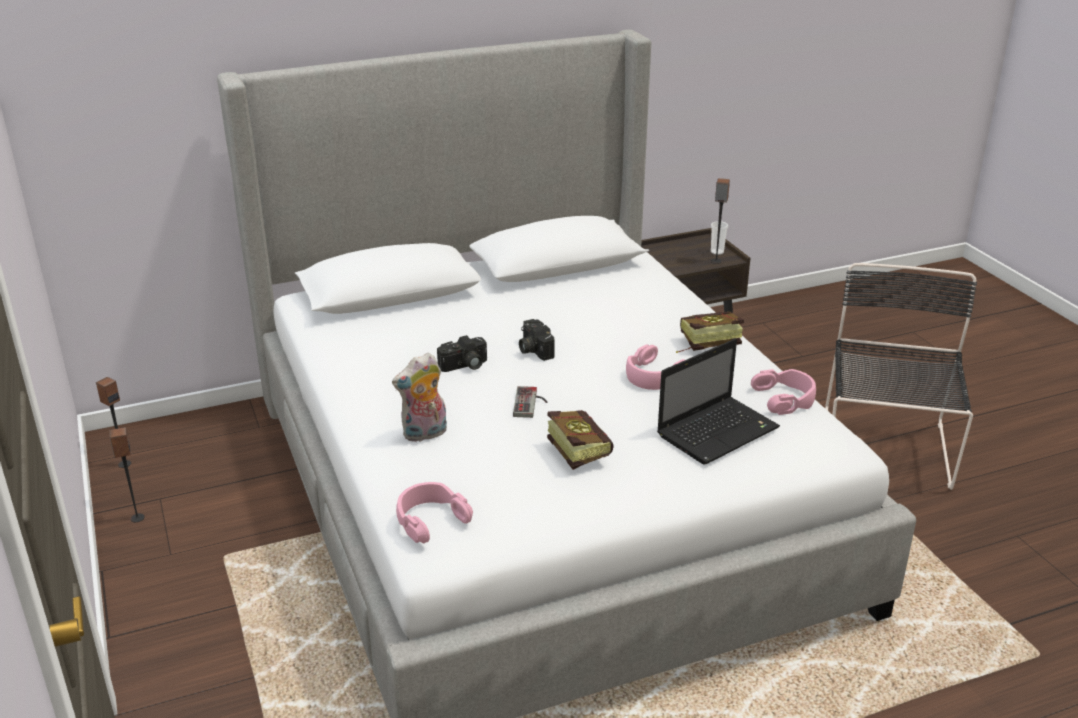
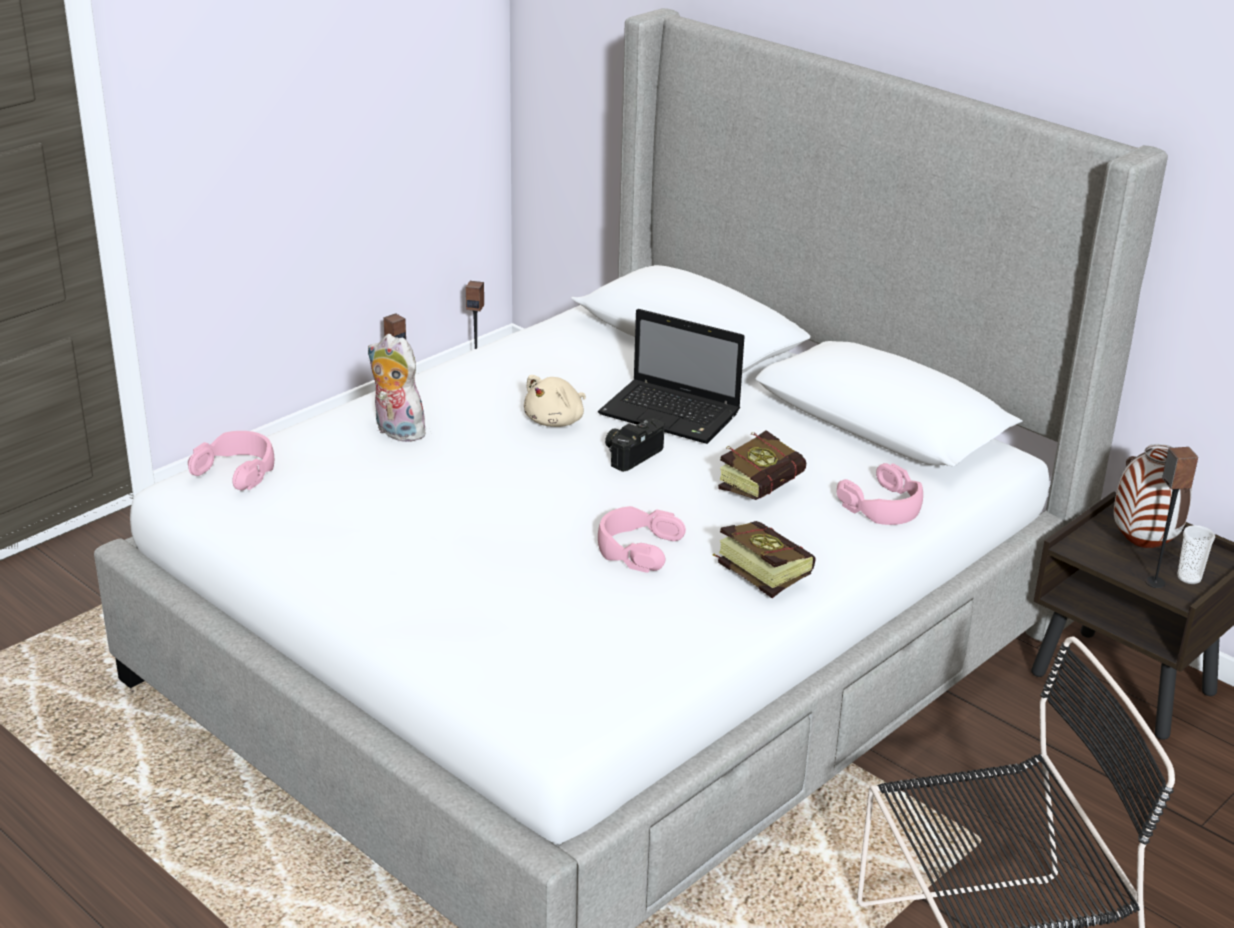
camera: 65 degrees right, 0 degrees up
(464, 366) = (556, 421): camera -> beige plush toy
(531, 404) = (499, 477): game controller -> none
(575, 449) = (421, 526): book -> book (766, 487)
(681, 253) = (1144, 546): none -> vase
(718, 431) = (532, 619): laptop -> laptop (672, 414)
(785, 398) = (659, 662): pink headphones -> pink headphones (883, 505)

